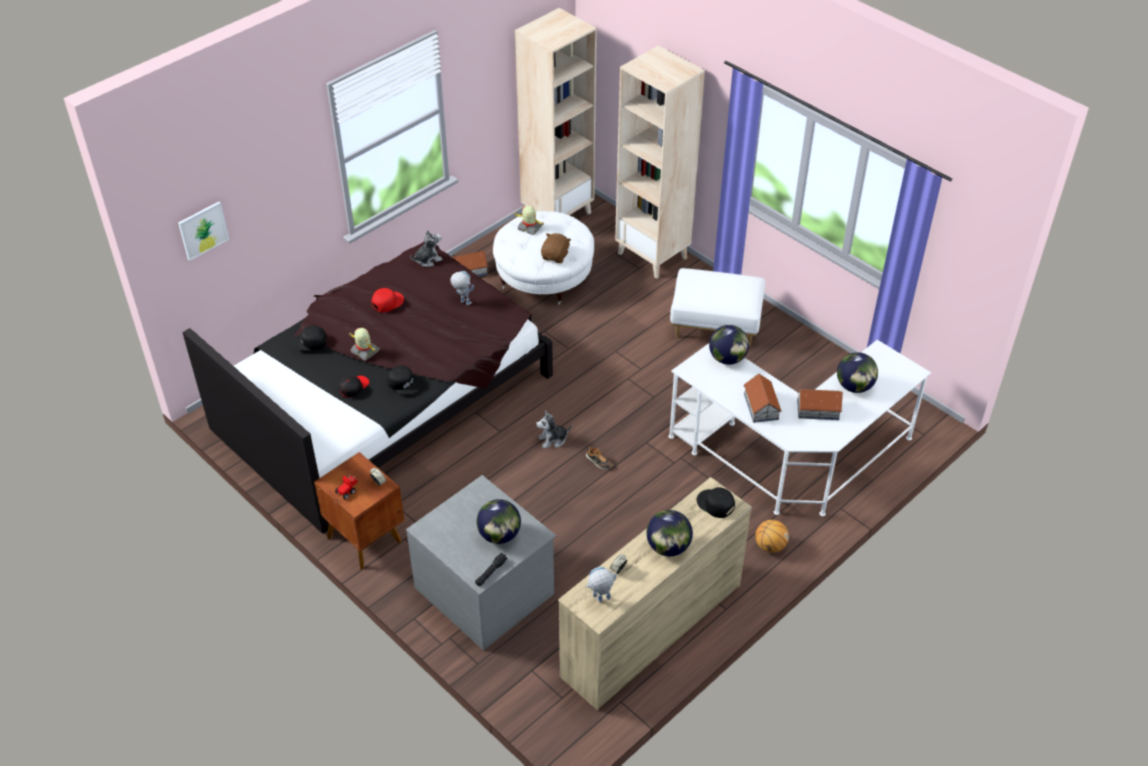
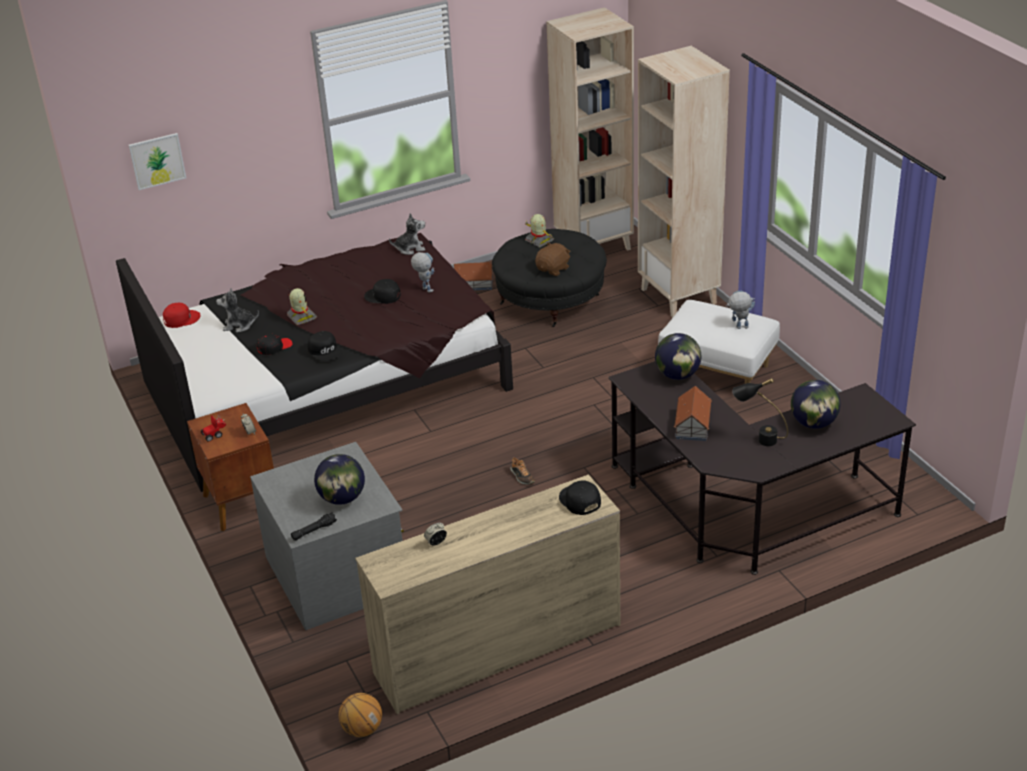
camera: 20 degrees right, 10 degrees down
(310, 342) = (253, 301): black cap -> black cap (382, 296)
(387, 302) = (348, 278): red cap -> red cap (181, 319)
(544, 277) = (550, 299): white ottoman -> black ottoman
(553, 439) = (483, 448): plush toy -> plush toy (239, 325)
(600, 601) = (400, 568): toy robot -> toy robot (738, 328)
(668, 547) = (503, 531): globe -> none
(770, 546) = (675, 592): basketball -> basketball (362, 729)
(792, 458) = (745, 510): white desk -> black desk
(818, 409) = (758, 439): toy house -> black table lamp

